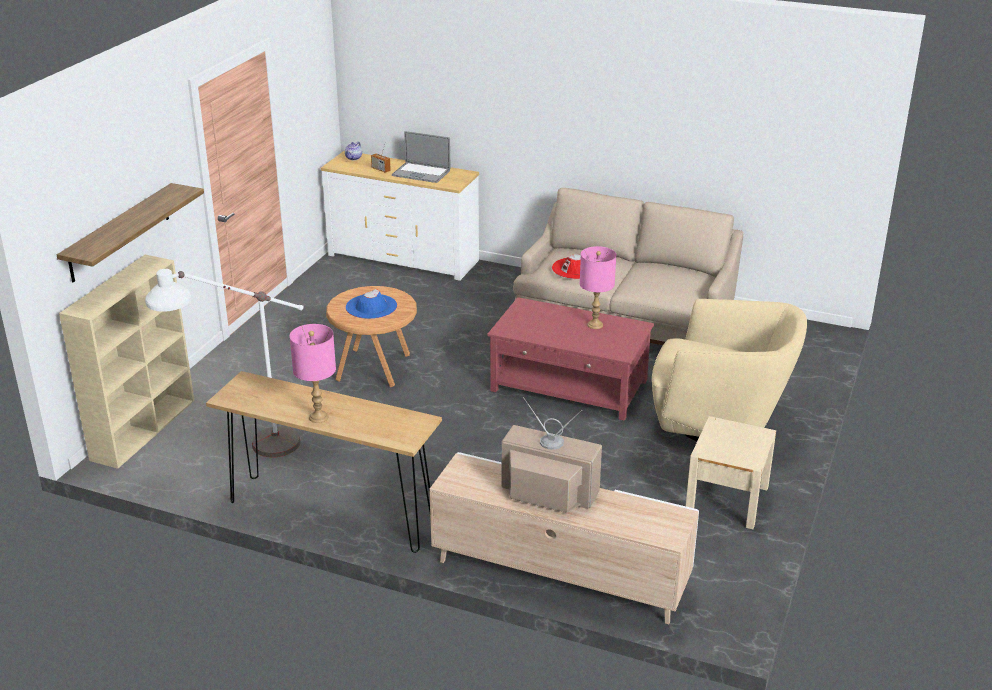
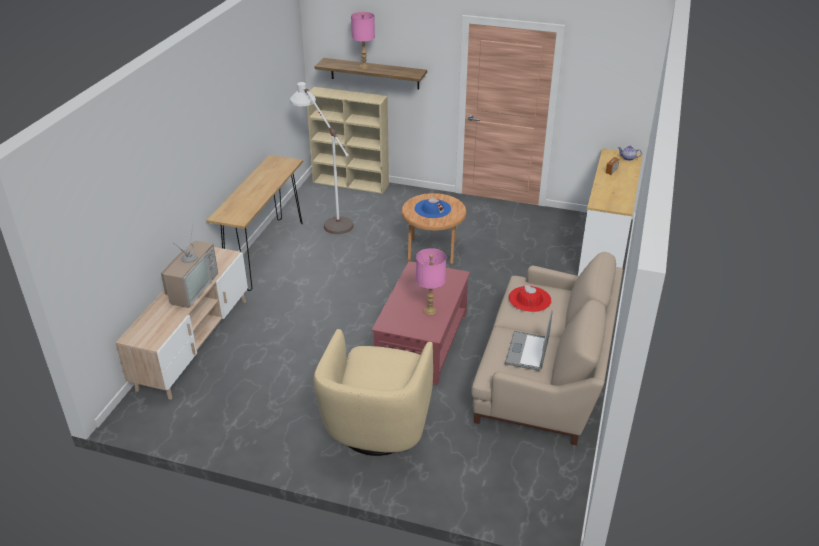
camera: 85 degrees right, 5 degrees up
(318, 417) = (249, 187): pink table lamp -> pink table lamp (364, 67)
(421, 173) = (613, 188): laptop -> laptop (527, 351)
(727, 499) = (267, 426): beige nightstand -> none

